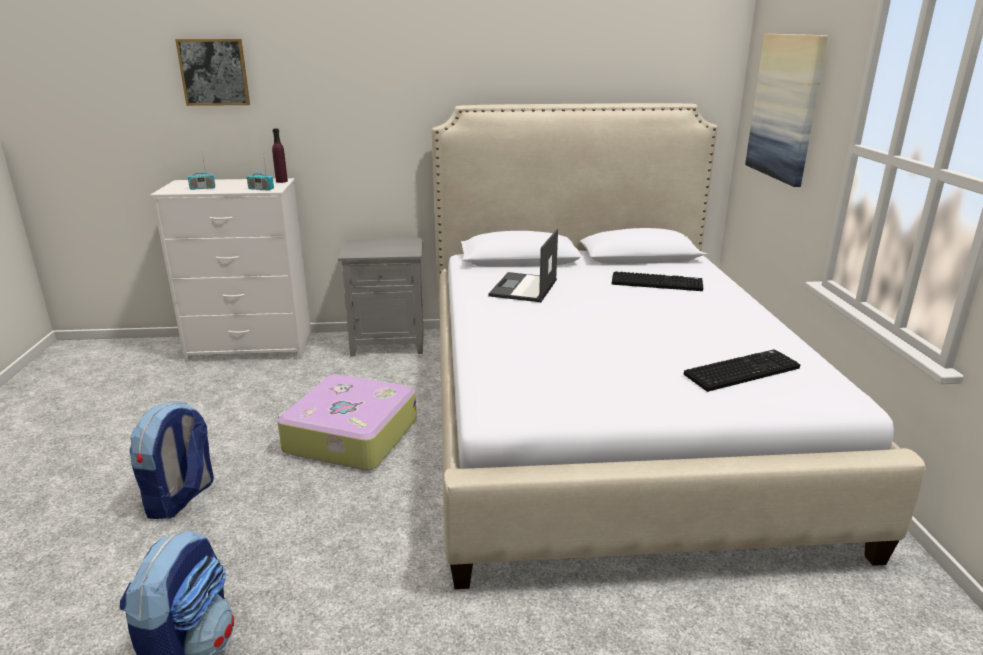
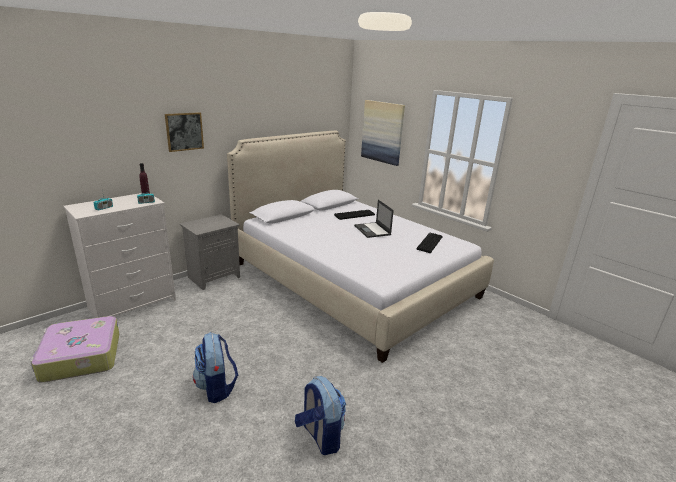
camera: 40 degrees left, 0 degrees up
(214, 72) = (91, 130): picture -> picture (184, 131)
(349, 436) = (260, 326): suitcase -> suitcase (80, 357)
(523, 288) = (309, 229): laptop -> laptop (372, 230)

